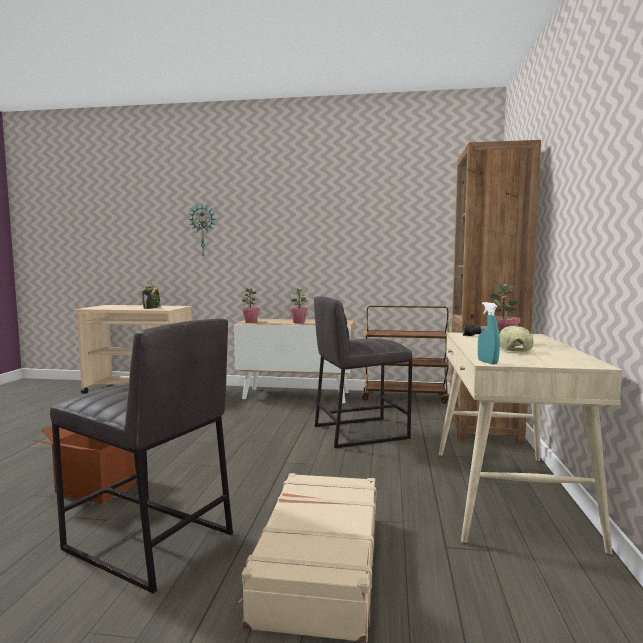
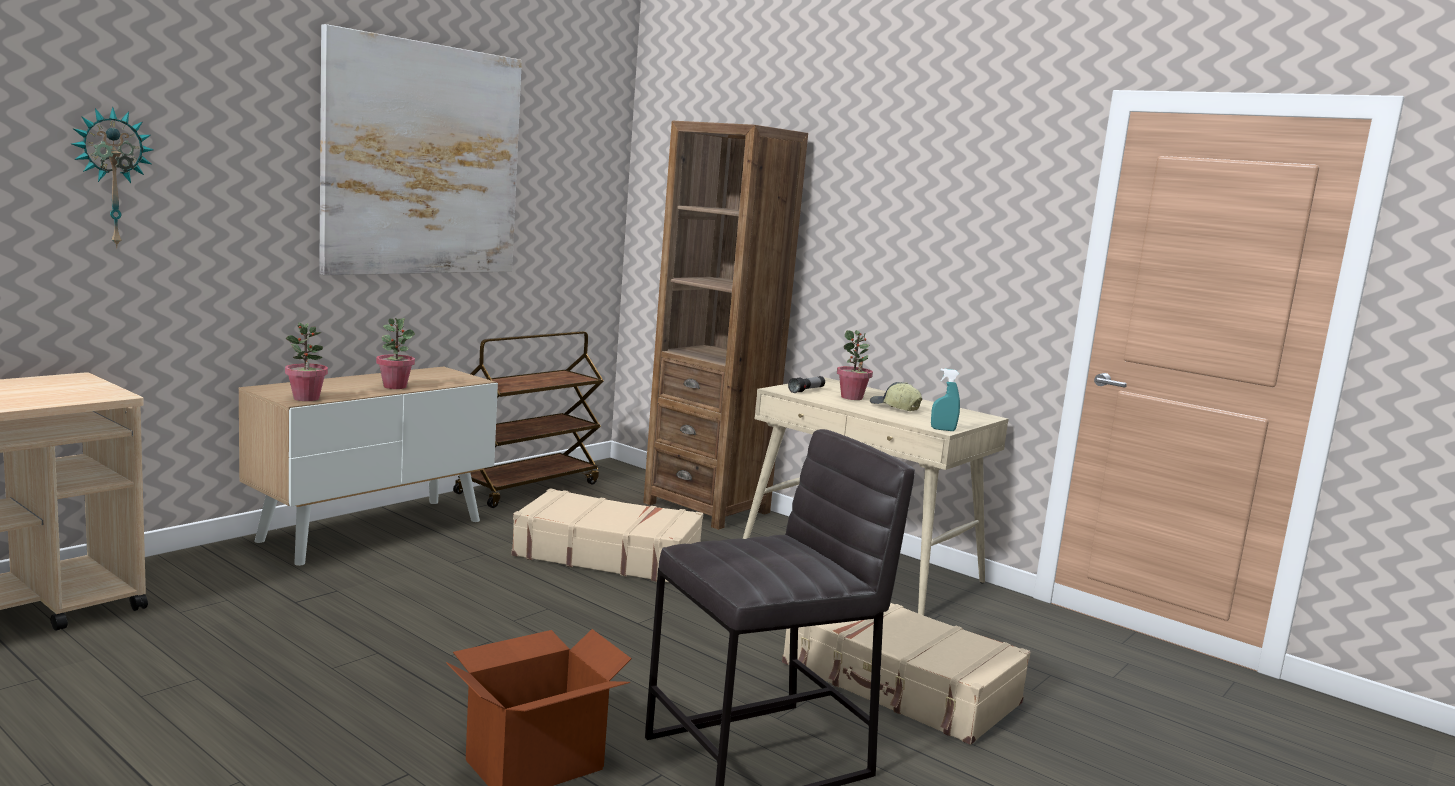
camera: 60 degrees left, 5 degrees up
(151, 308) = (51, 397): jar -> none
(343, 212) = (423, 160): none -> picture
(359, 432) = (607, 555): grey stool -> beige suitcase

